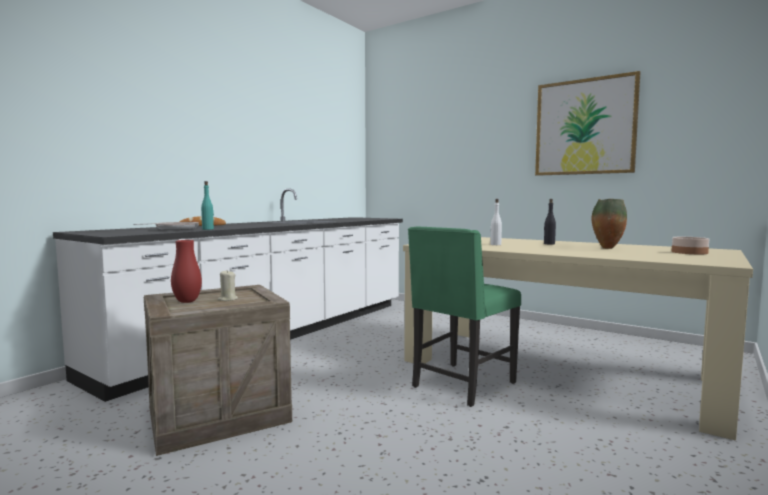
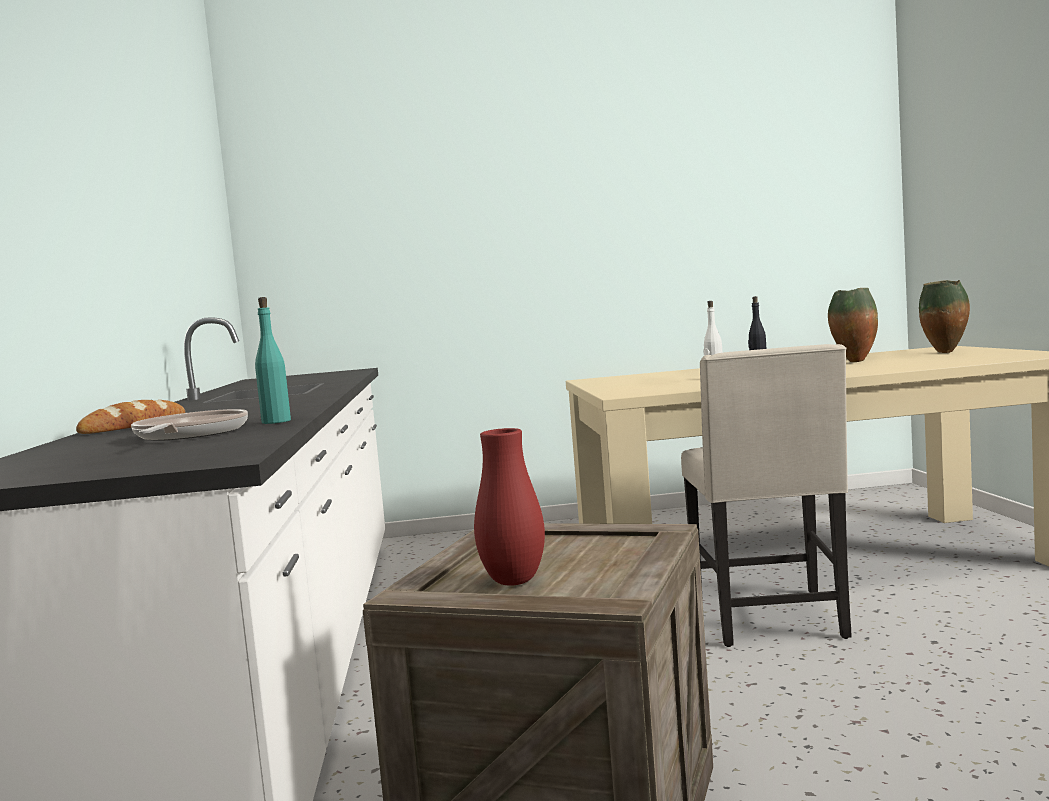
camera: 40 degrees left, 0 degrees up
(227, 299) = (564, 555): beige candle -> none
(461, 385) = (771, 619): green chair -> beige chair
(584, 127) = (679, 186): picture -> none
(689, 252) = (946, 352): bowl -> vase

